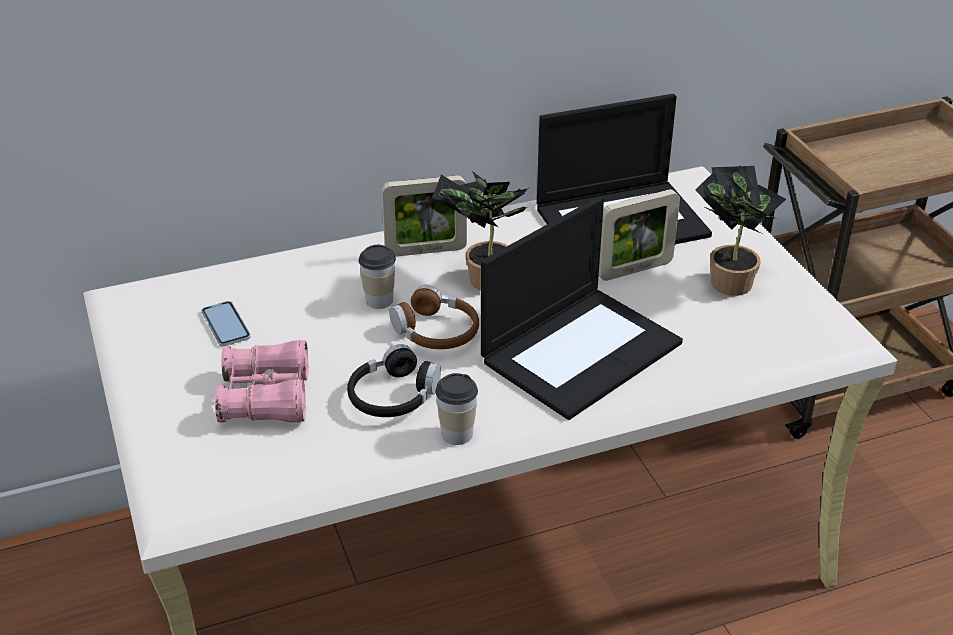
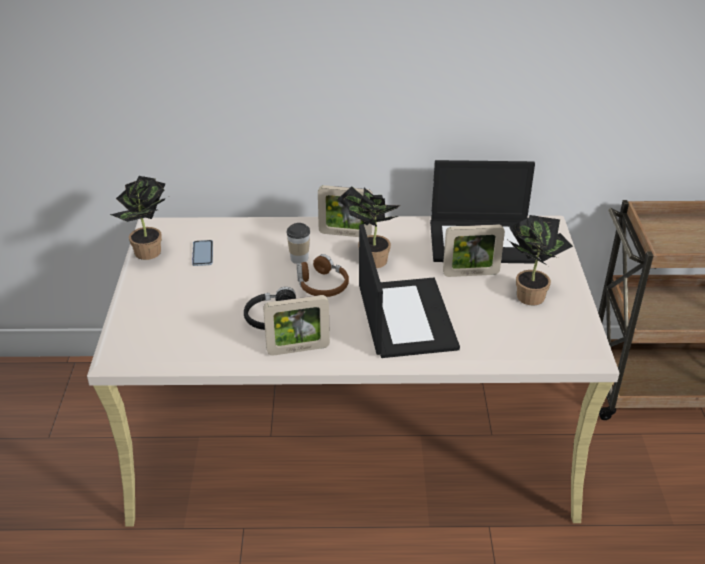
camera: 20 degrees right, 0 degrees up
(140, 343) = (150, 254): none -> potted plant
(266, 397) = (201, 301): pink binoculars -> none
(457, 434) = (298, 349): cup -> picture frame
(581, 350) = (405, 317): laptop -> laptop turned 75 degrees counterclockwise

